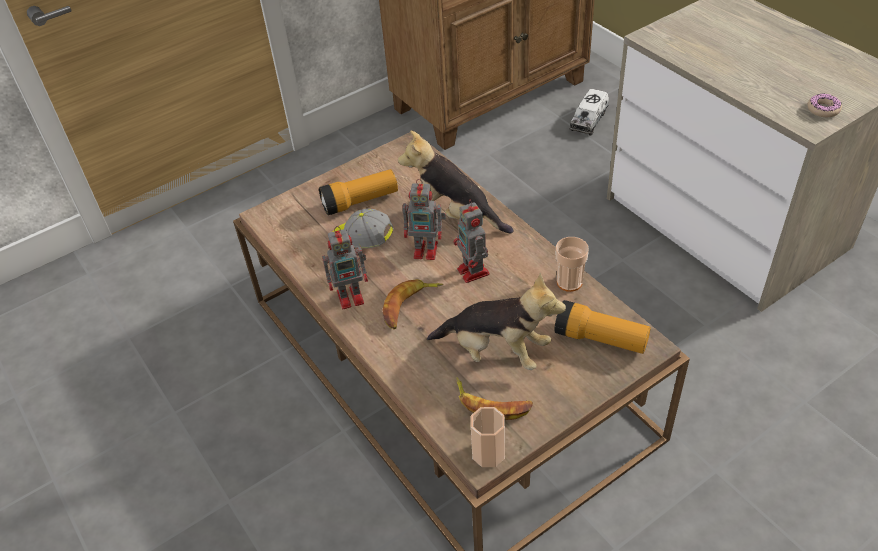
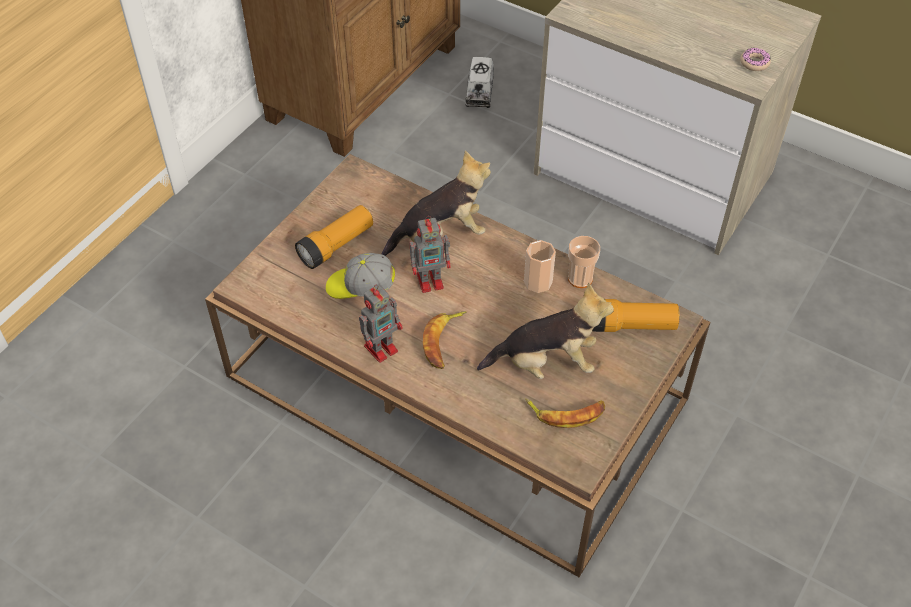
camera: 25 degrees left, 5 degrees up
(455, 215) = (441, 237): plush toy -> plush toy turned 150 degrees clockwise
(474, 272) = (488, 292): toy robot -> none
(488, 453) = (585, 458): cup -> cup (538, 282)

